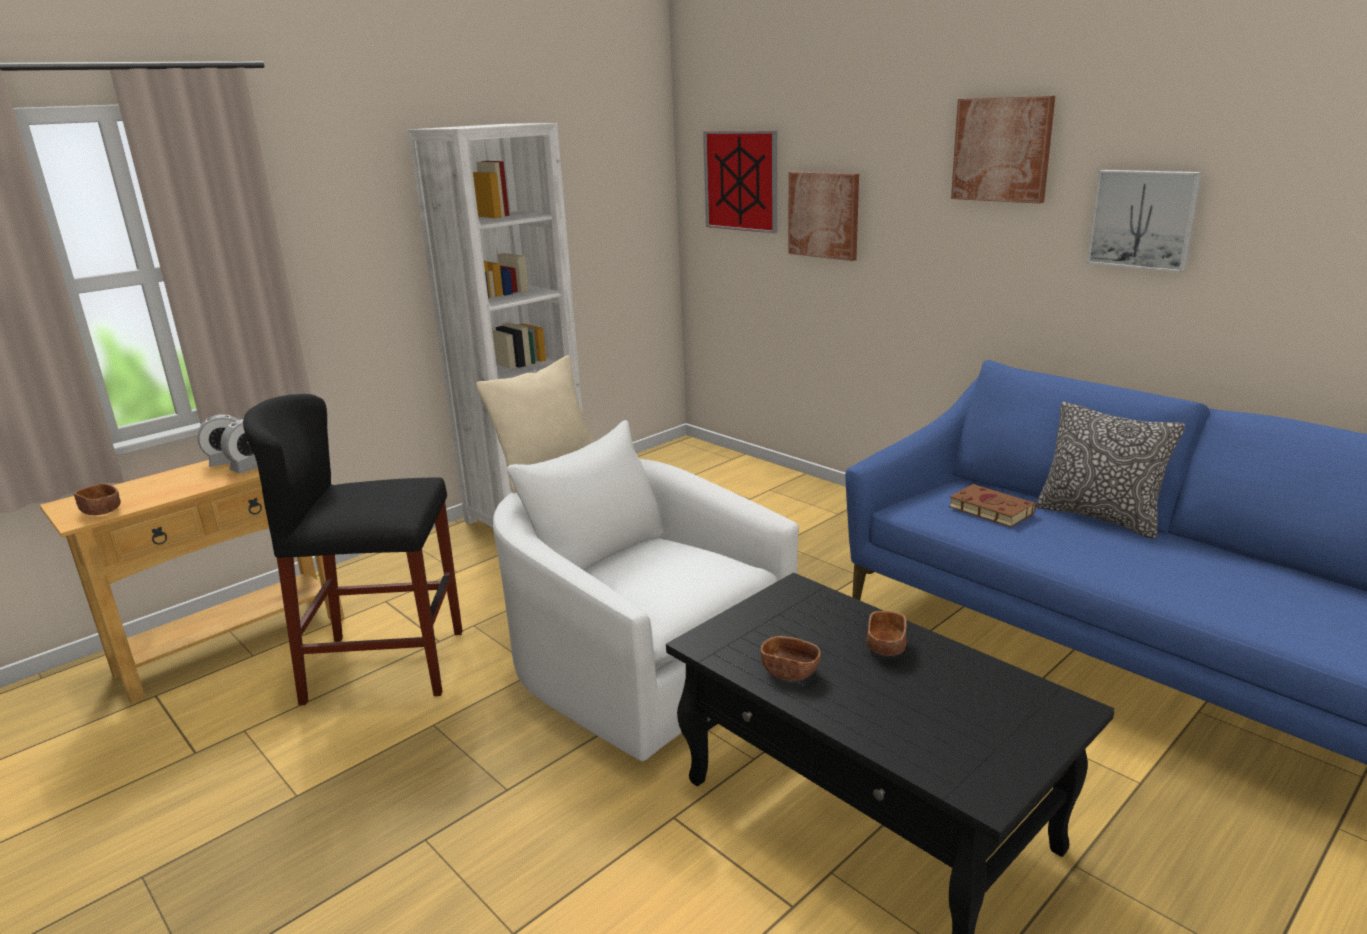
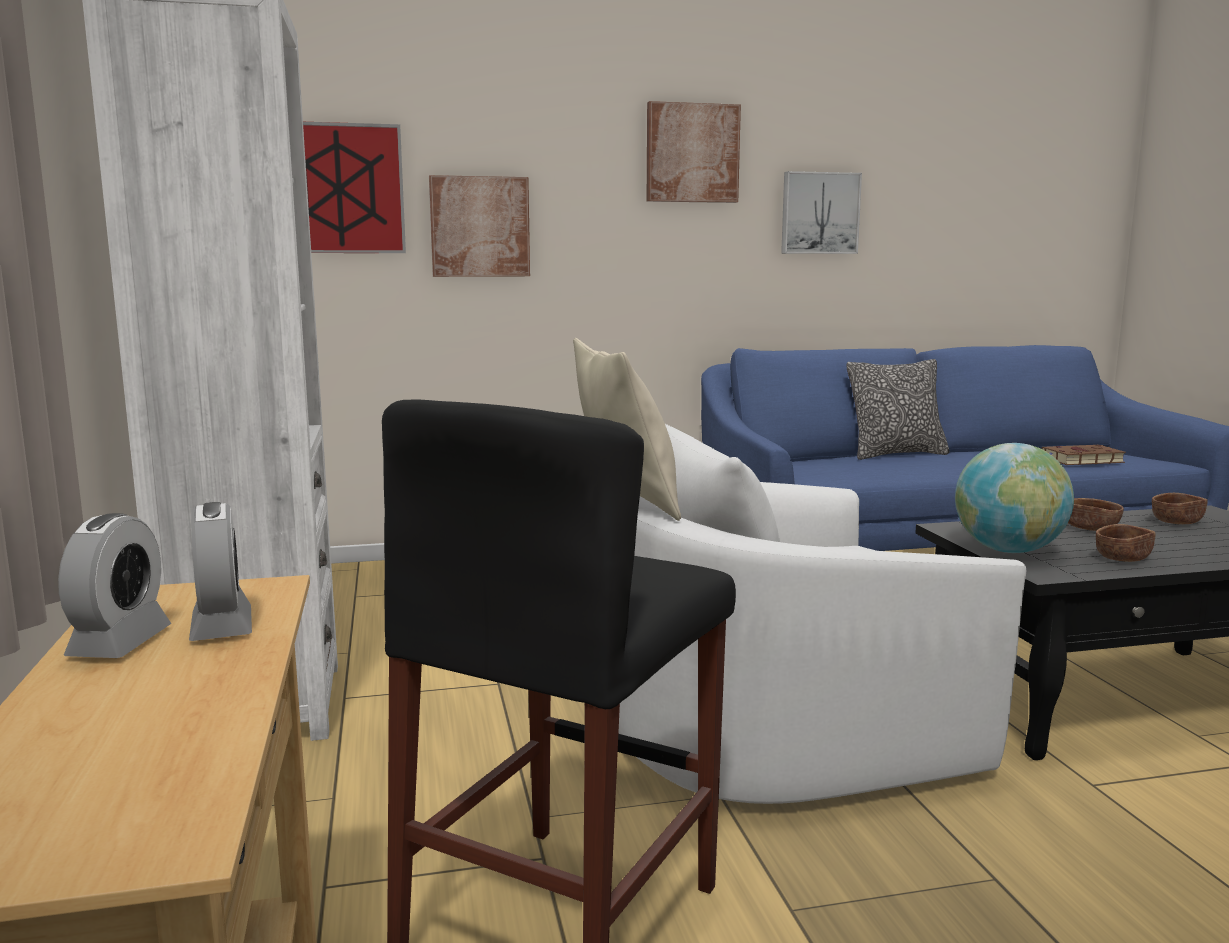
camera: 60 degrees left, 10 degrees down
(101, 510) = (156, 803): brown bowl -> brown bowl (1177, 522)
(752, 619) = (1008, 550): none -> globe
(988, 509) = (851, 465): brown book -> brown book (1080, 460)

